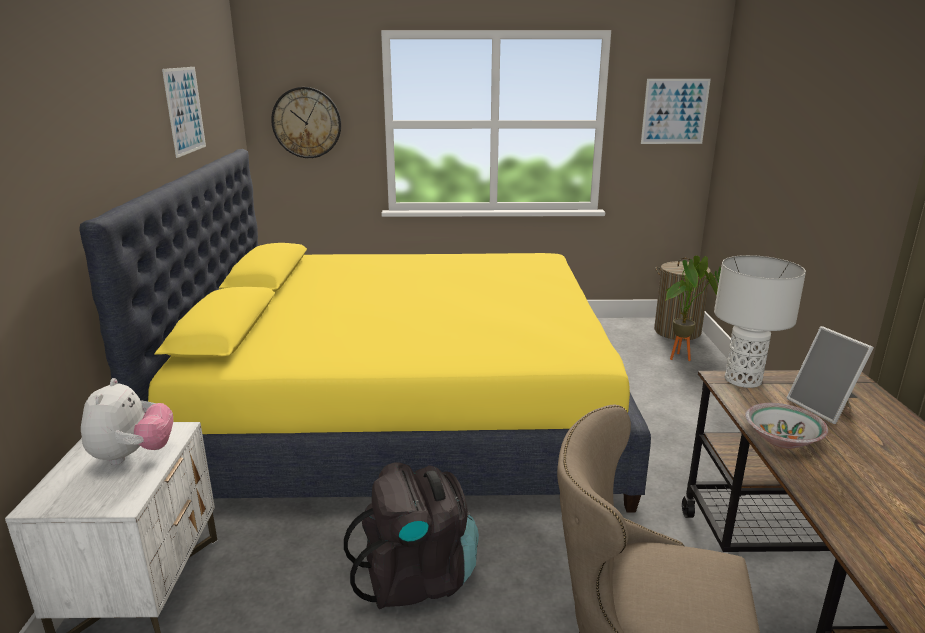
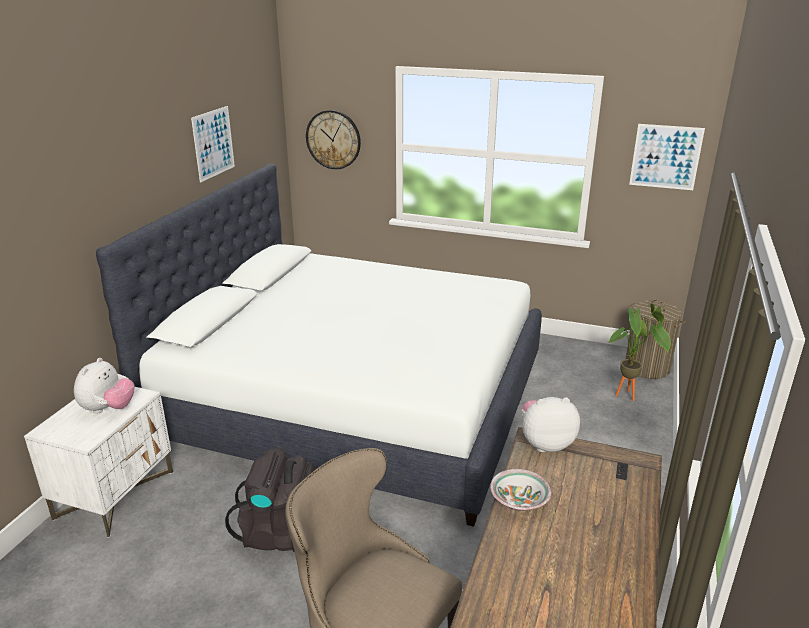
camera: 20 degrees right, 5 degrees up
(404, 409) = (354, 398): yellow bed -> white bed
(743, 380) = (545, 443): white table lamp -> plush toy
(823, 408) = (585, 483): picture frame -> none

